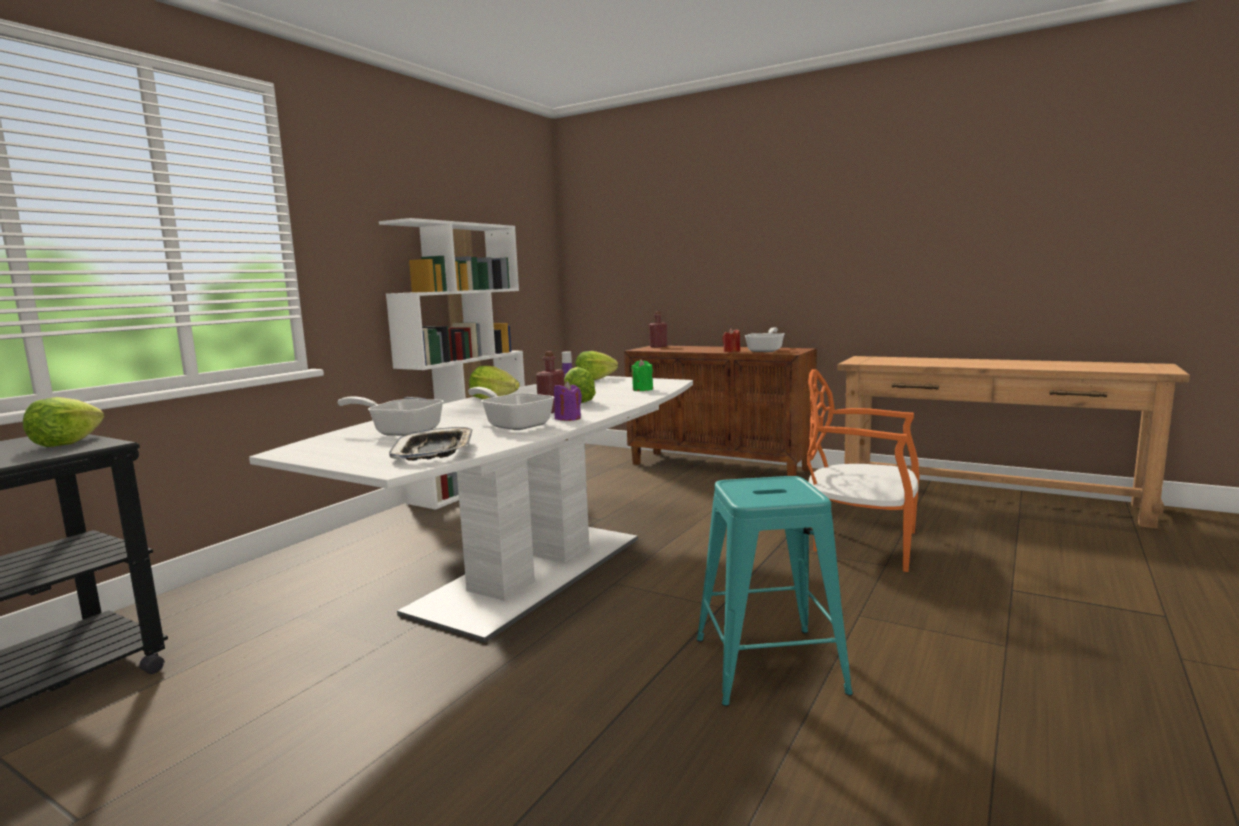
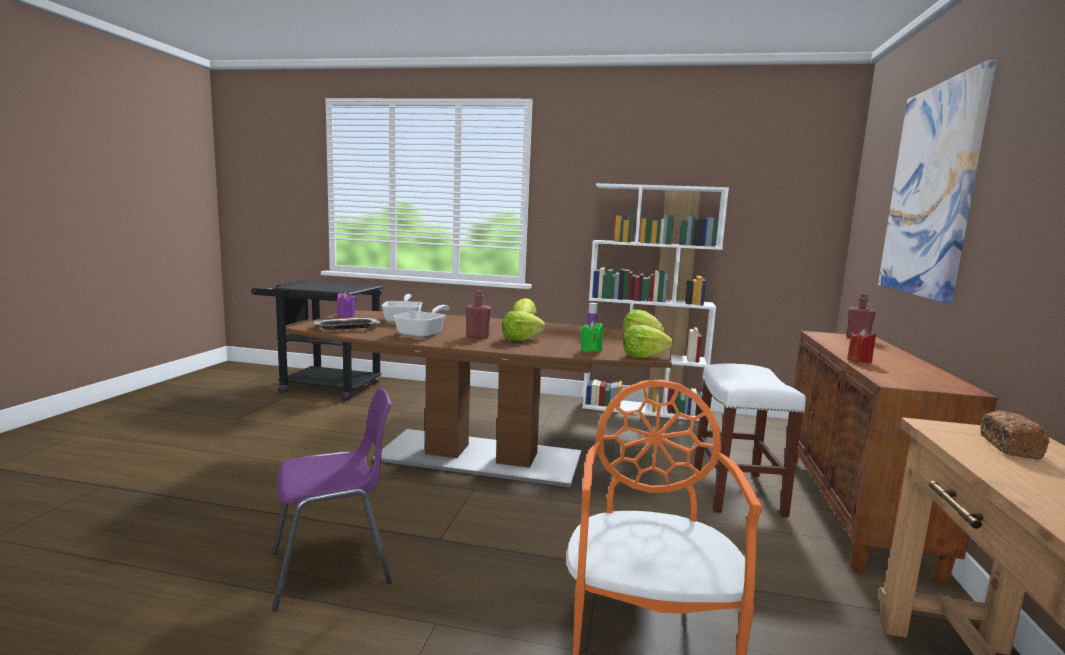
camera: 70 degrees right, 0 degrees up
(67, 443) = (349, 288): lettuce -> lettuce (643, 356)
(532, 573) = (481, 457): white dining table -> brown dining table
(568, 418) = (447, 341): purple candle -> purple candle (346, 316)
(679, 488) = (738, 493): none -> white stool
(693, 229) = (931, 191): none -> picture
(766, 350) = (904, 373): frying pan -> none
(768, 665) = (334, 568): turquoise stool -> purple chair
(883, 360) = (1009, 447): none -> bread

